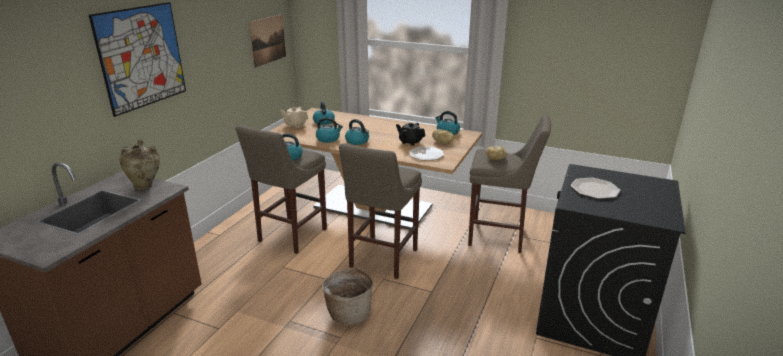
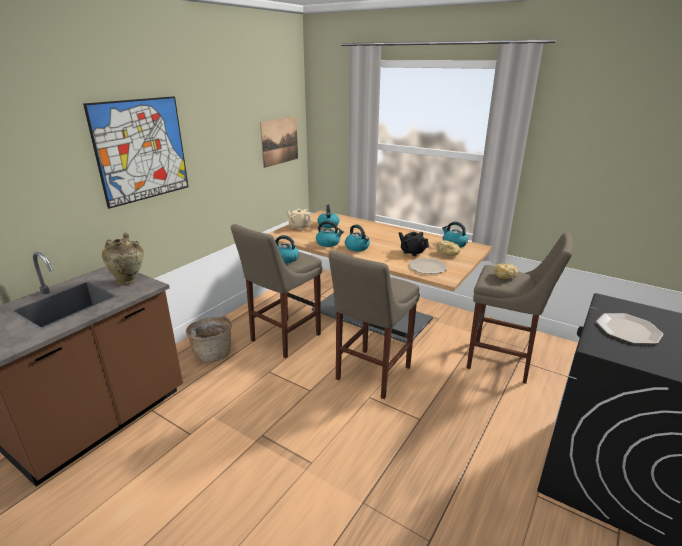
camera: 10 degrees right, 0 degrees up
(349, 313) = (326, 433): basket -> basket (213, 353)

